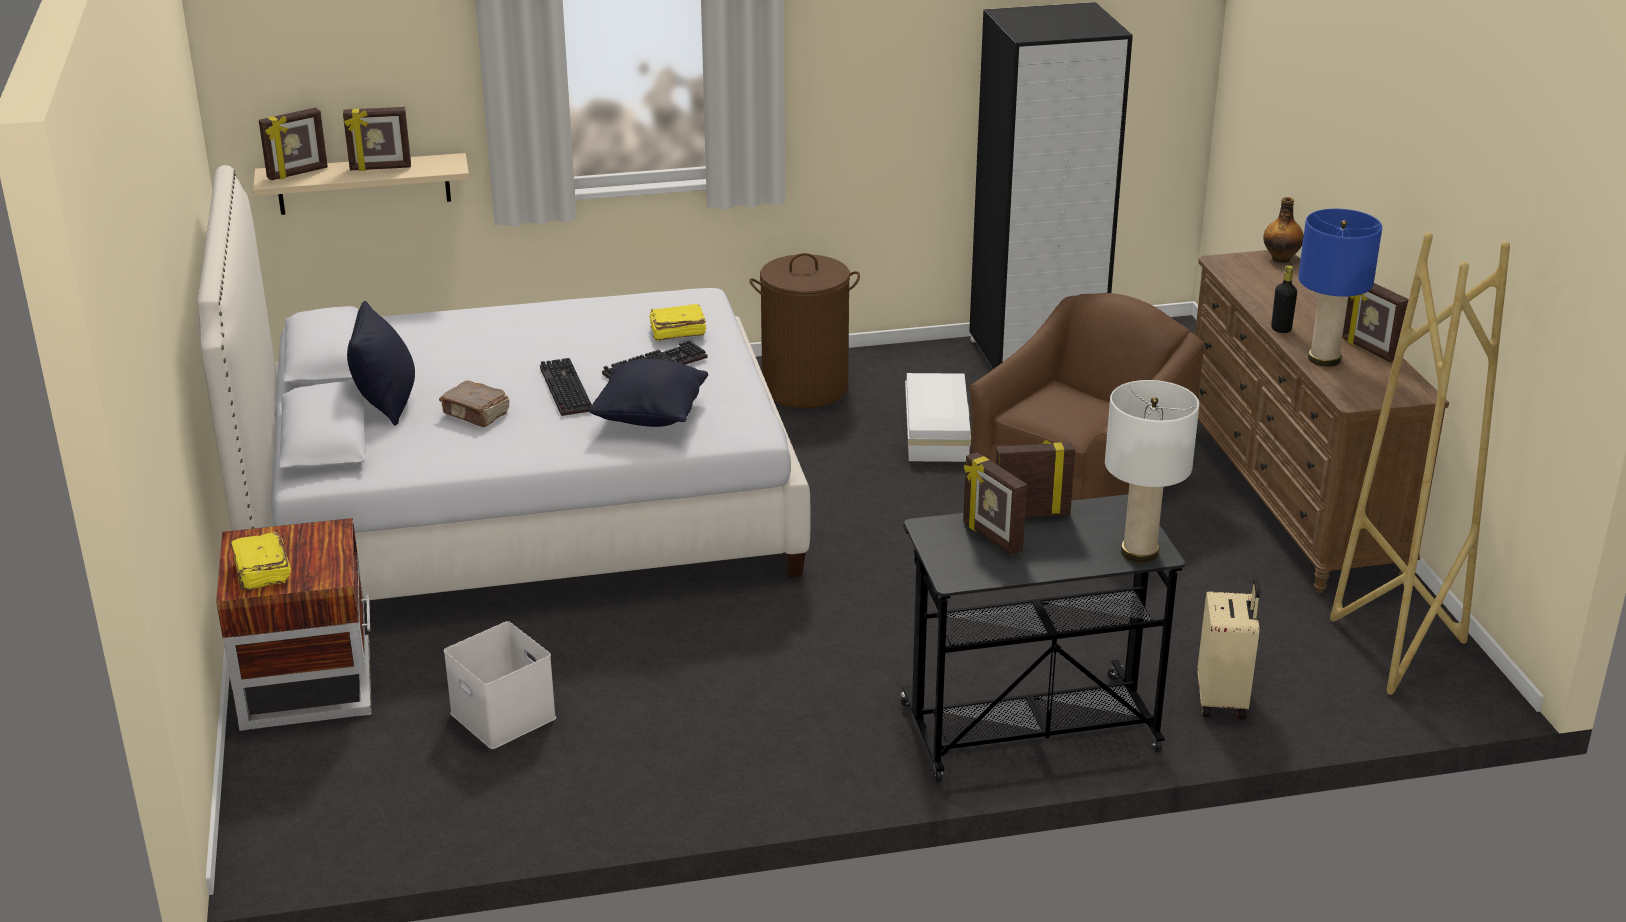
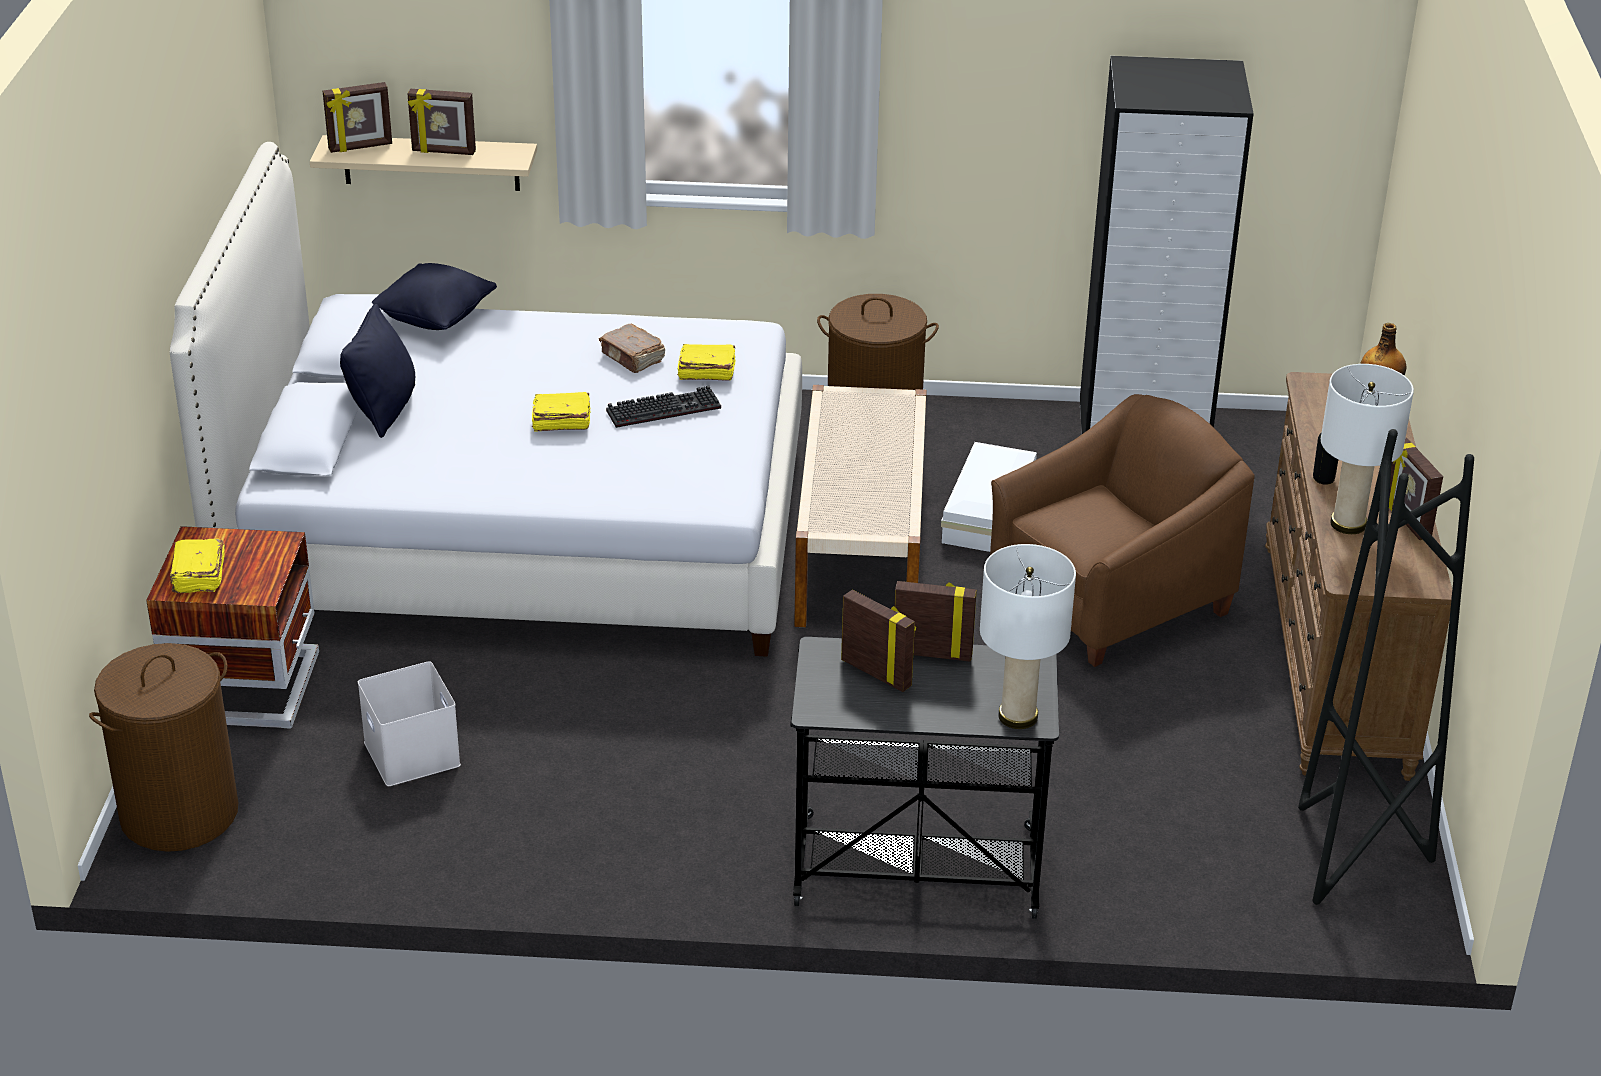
camera: 15 degrees right, 5 degrees up
(289, 813) = (179, 814): none -> brown laundry basket
(476, 414) = (463, 437): brown book -> brown book (632, 358)
(563, 389) = (560, 422): keyboard -> yellow book
(650, 417) = (631, 469): black pillow -> black pillow (434, 319)
(838, 475) = (859, 547): none -> beige bench
(991, 538) = (877, 673): picture frame -> picture frame turned 150 degrees clockwise
(1223, 700) = (1133, 875): beige suitcase -> none
(1324, 359) = (1348, 524): blue table lamp -> white table lamp
(1395, 652) = (1349, 858): yellow clothes rack -> black clothes rack

